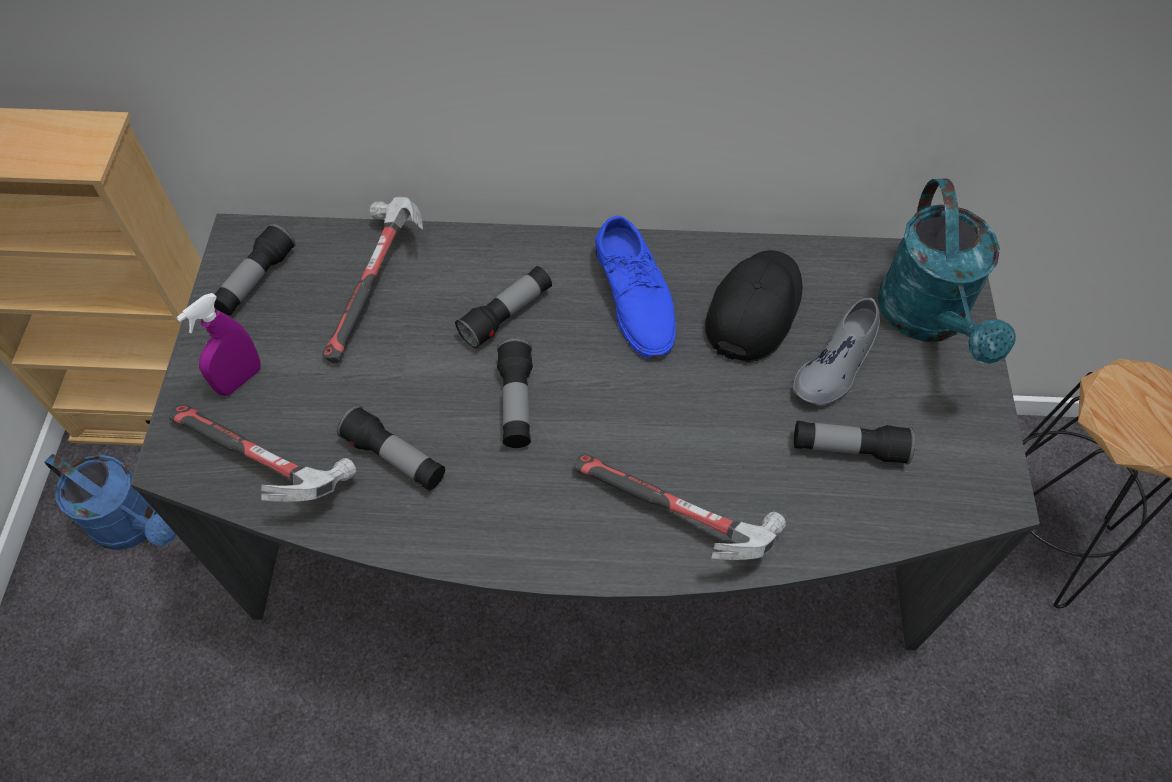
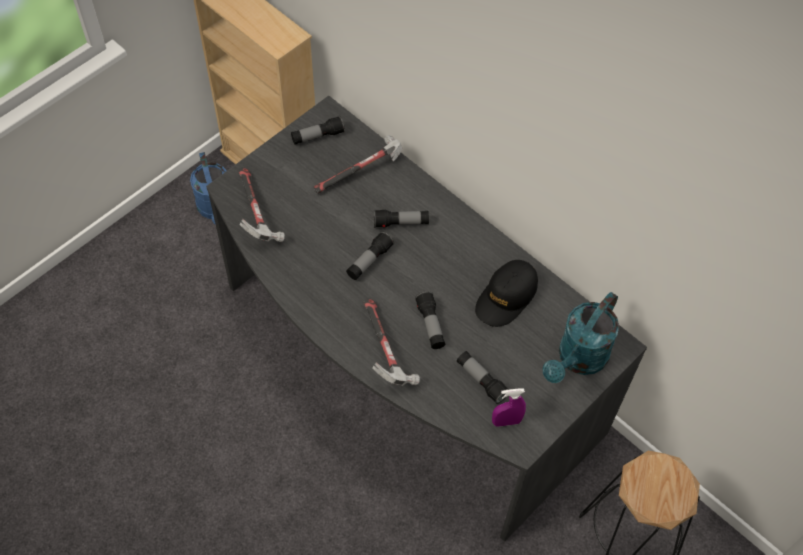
camera: 40 degrees right, 0 degrees up
(240, 380) = (276, 174): purple spray bottle -> purple spray bottle (506, 421)
(395, 458) = (304, 247): flashlight -> flashlight (430, 325)
(635, 296) = (462, 254): blue shoe -> none
(754, 309) = (506, 297): black cap -> black cap turned 150 degrees clockwise
(835, 364) = (515, 345): grey shoe -> none

